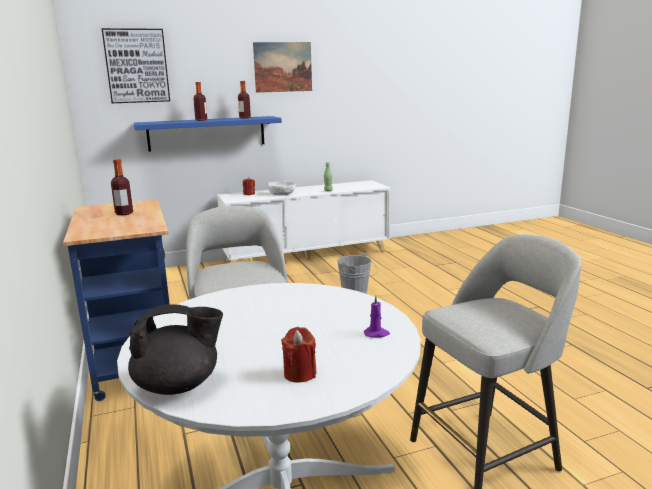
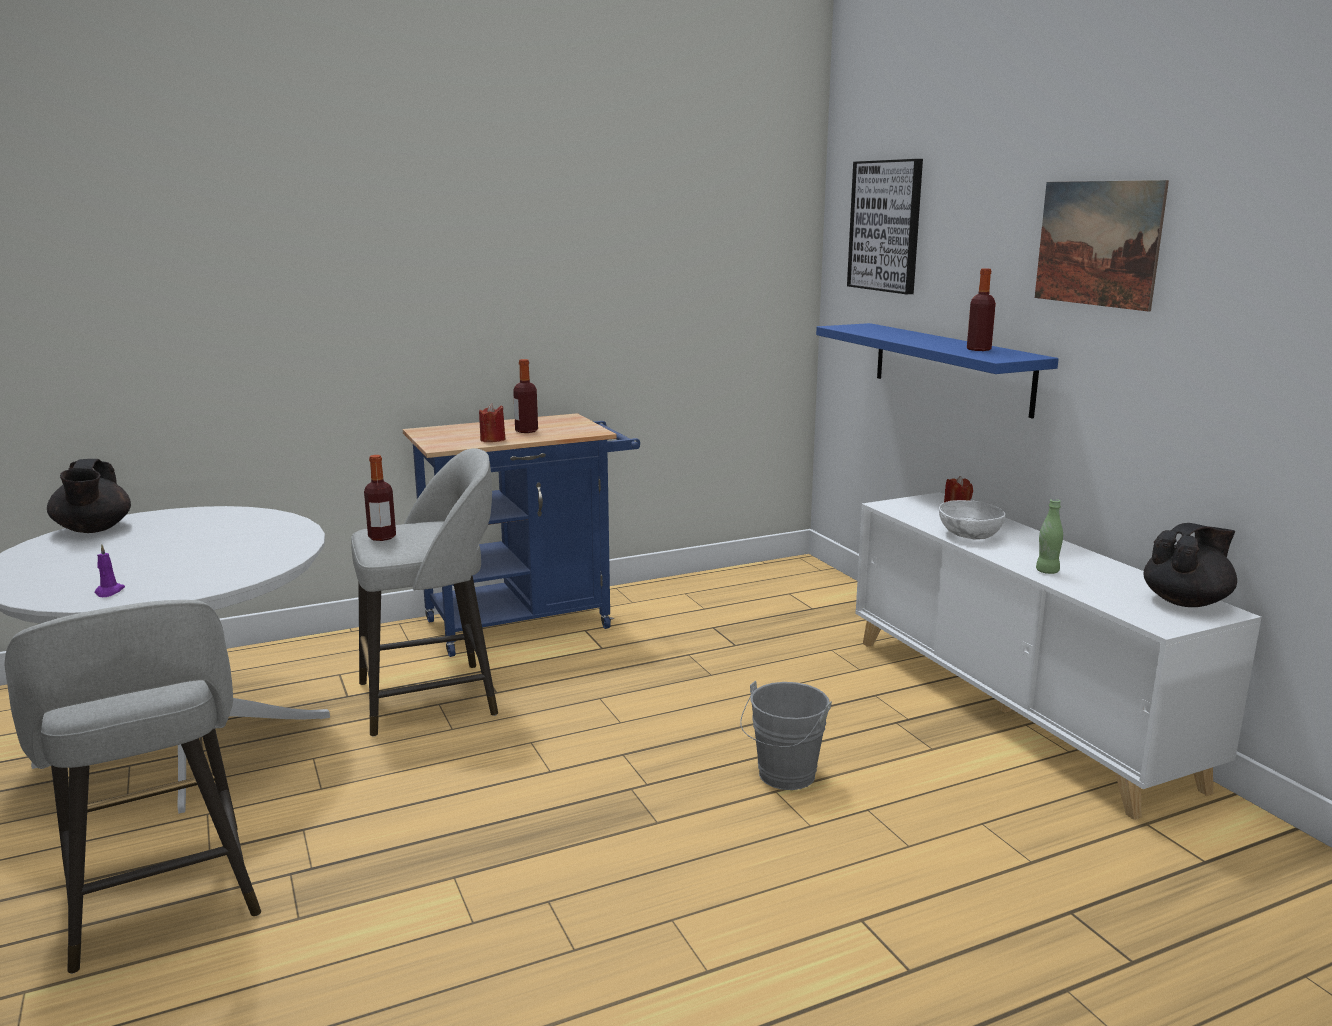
camera: 85 degrees right, 0 degrees up
(201, 120) = (914, 338): bottle -> bottle (382, 537)
(300, 374) = (60, 564): red candle -> red candle (492, 440)
(360, 183) = (1186, 602): none -> black teapot

